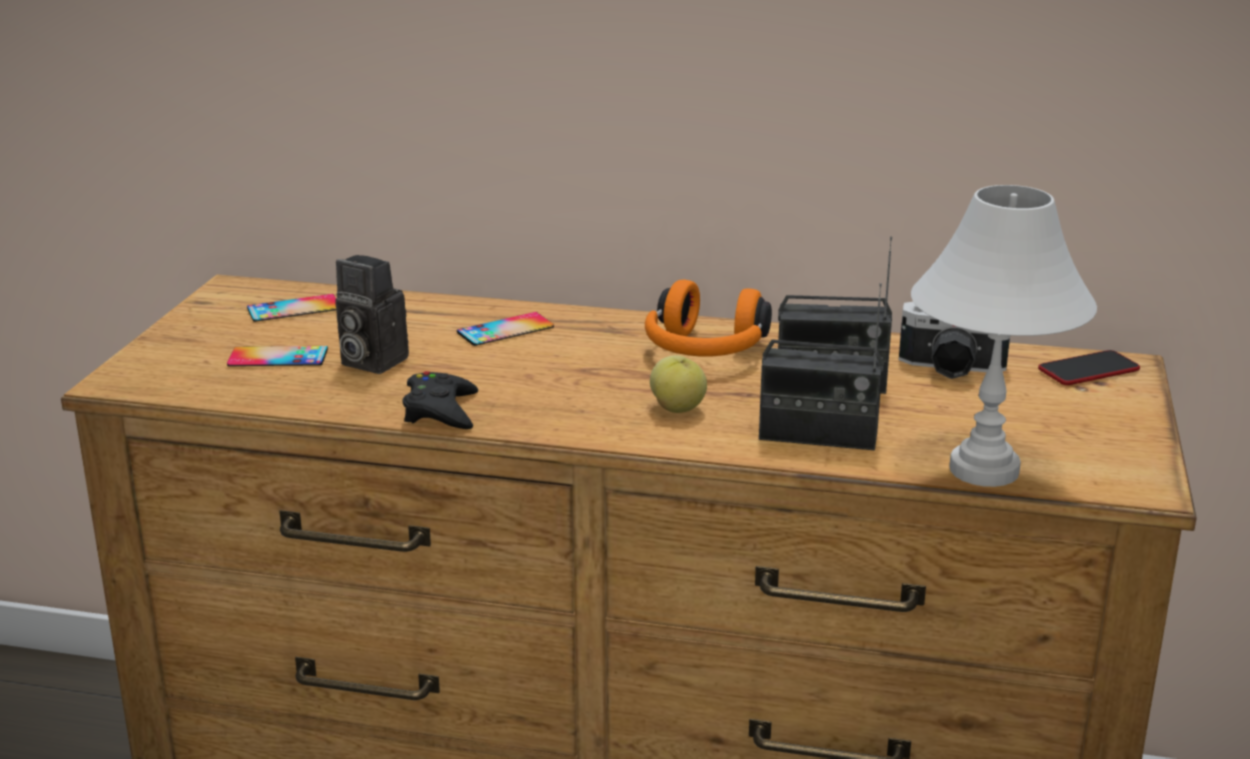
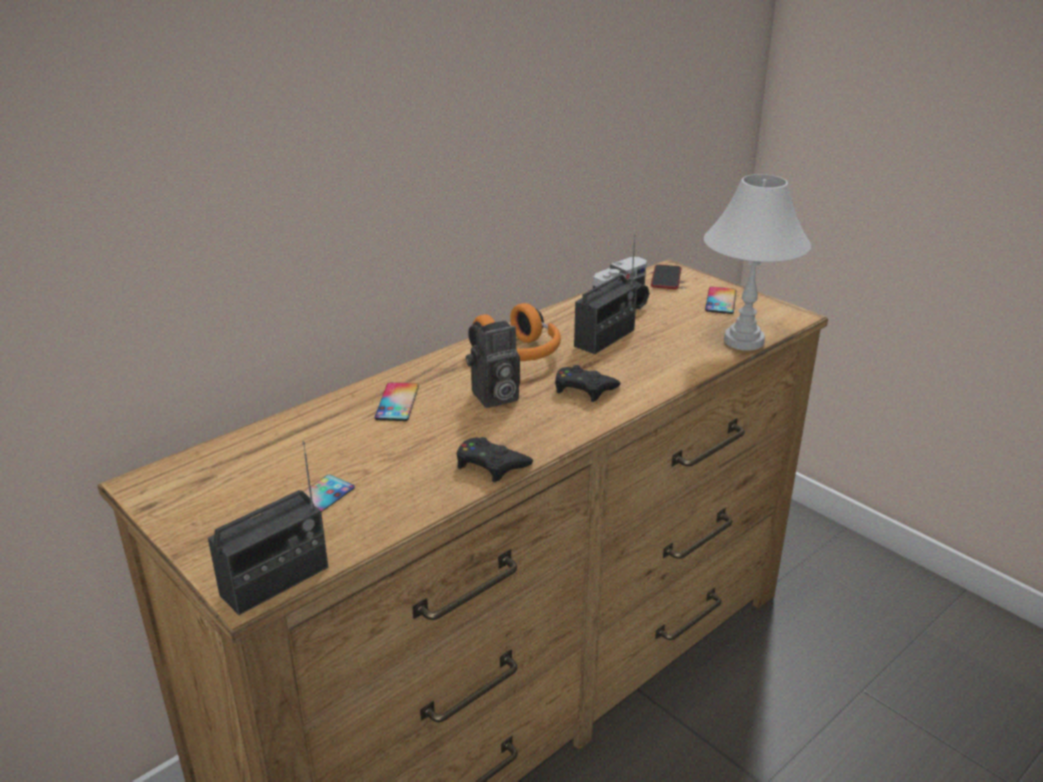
camera: 55 degrees left, 5 degrees up
(294, 309) = (233, 469): phone -> phone (720, 301)
(369, 361) = (375, 466): camera -> camera (494, 398)
(678, 408) = (583, 389): apple -> black game controller
(818, 435) = (662, 364): radio -> radio (275, 581)

